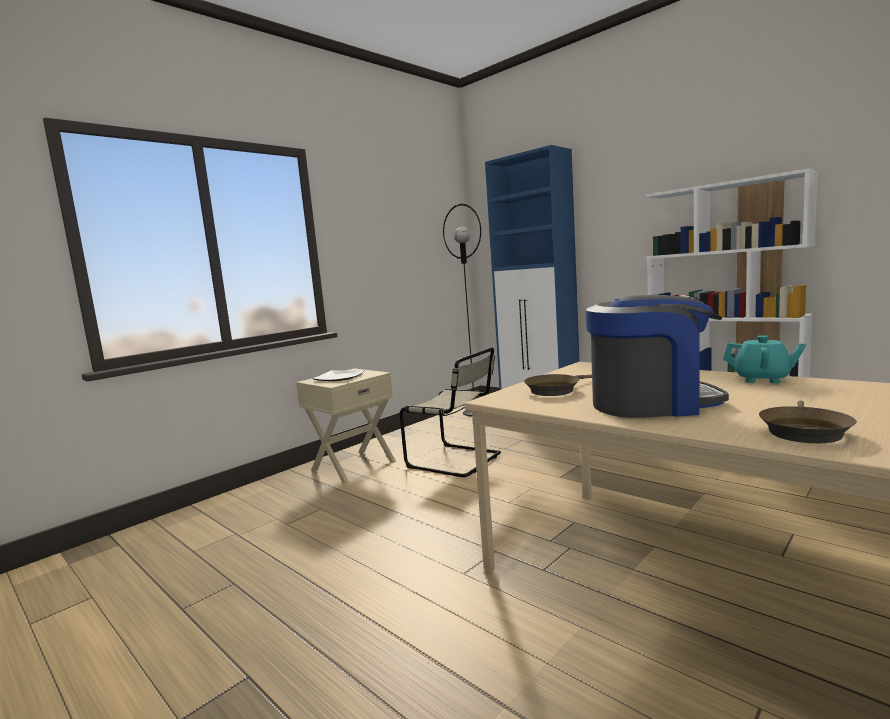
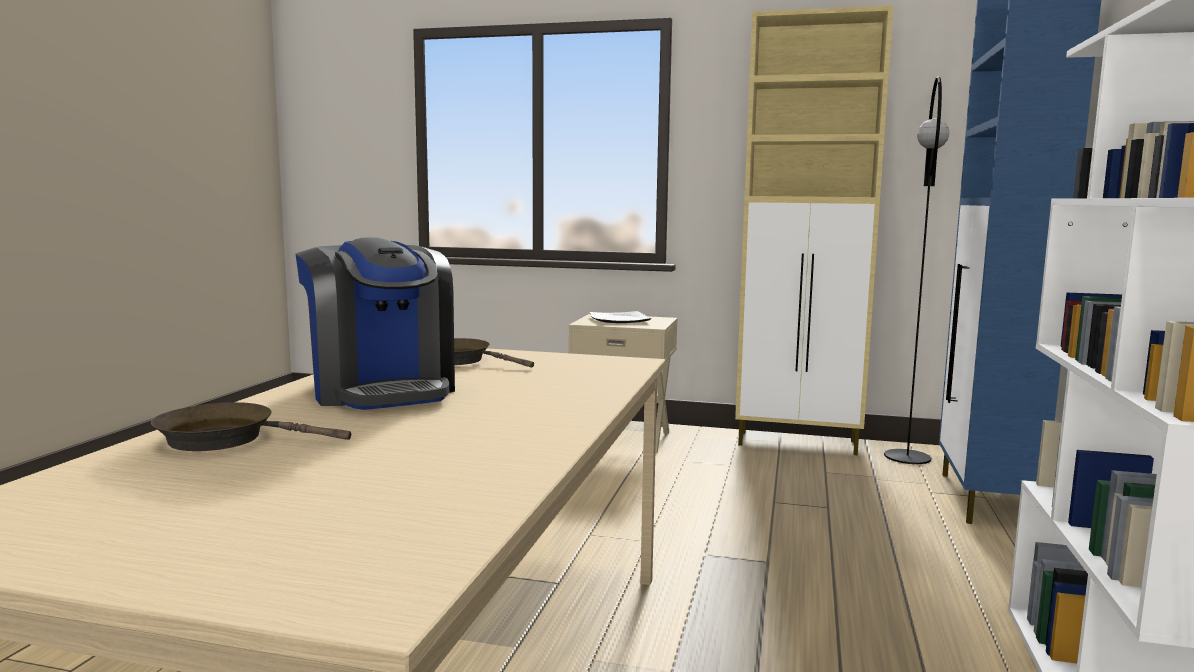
camera: 60 degrees right, 0 degrees up
(427, 427) = (799, 443): none -> beige cabinet
(457, 460) = (695, 483): beige chair -> none
(762, 379) = (547, 431): turquoise teapot -> none

